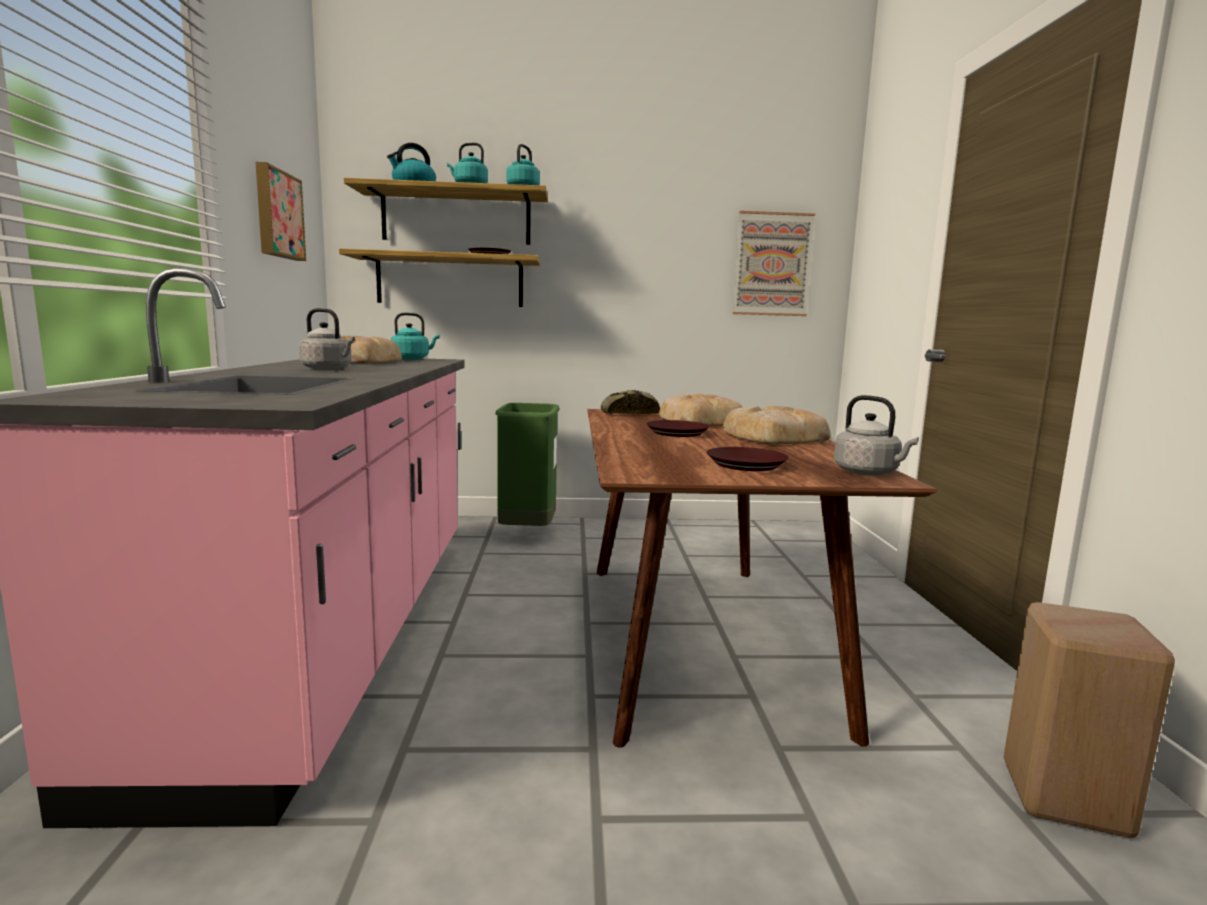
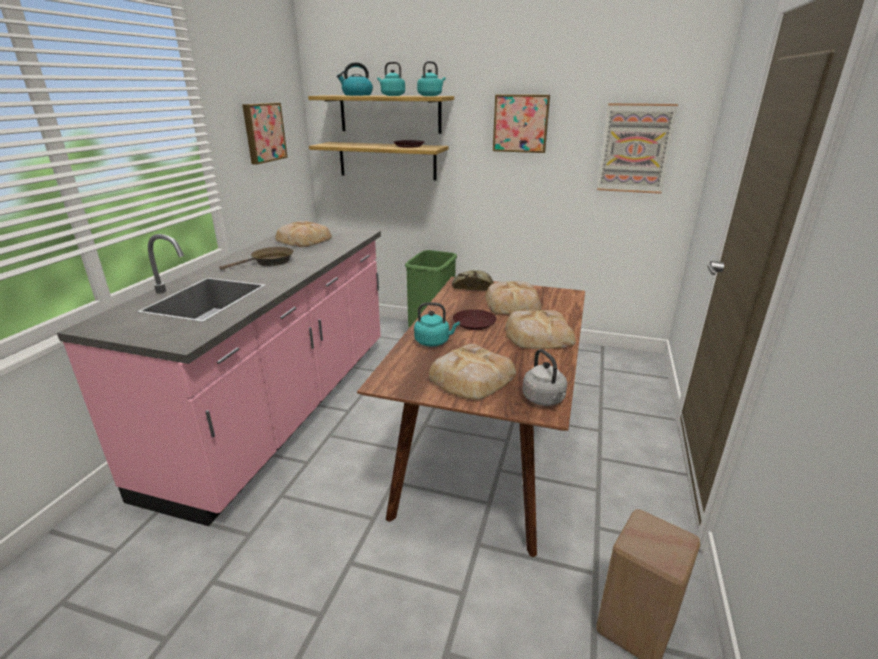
camera: 20 degrees right, 15 degrees up
(329, 369) = (269, 262): grey kettle -> brown frying pan
(412, 359) = (345, 232): turquoise kettle -> turquoise kettle (434, 342)
(635, 233) = (521, 123): none -> picture
(745, 465) = (470, 378): brown plate -> bread

